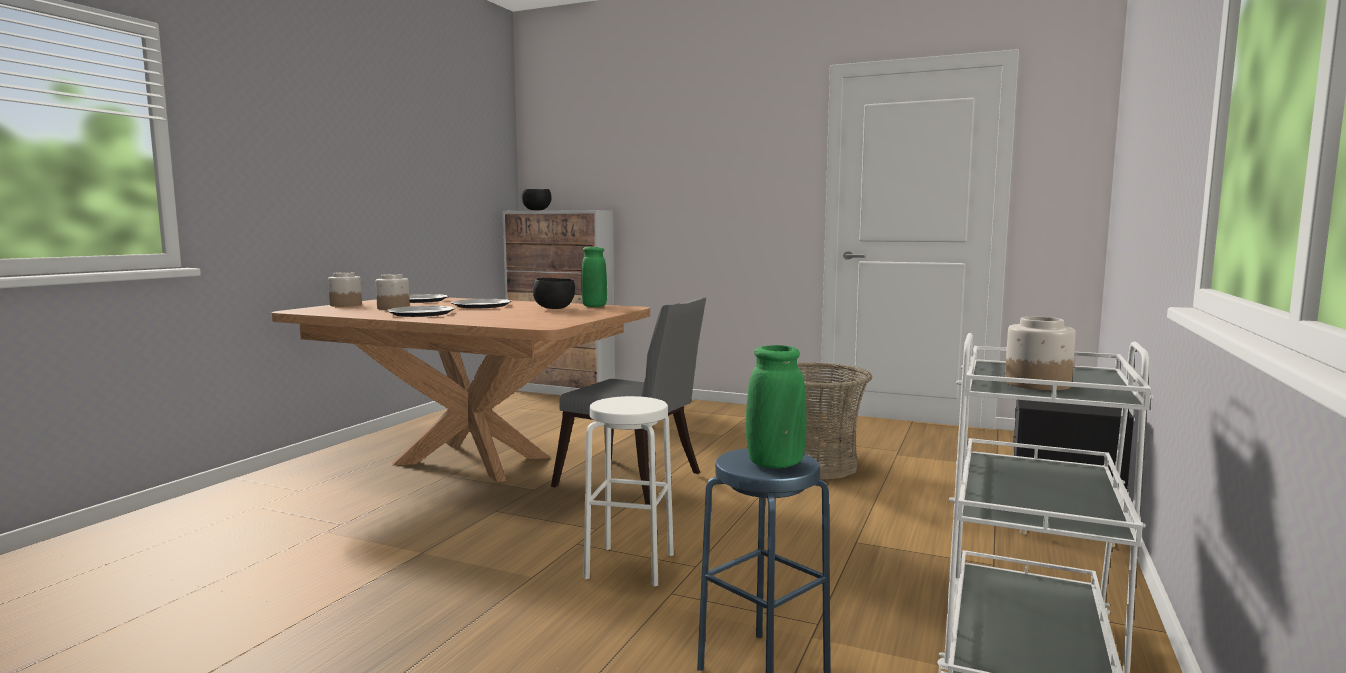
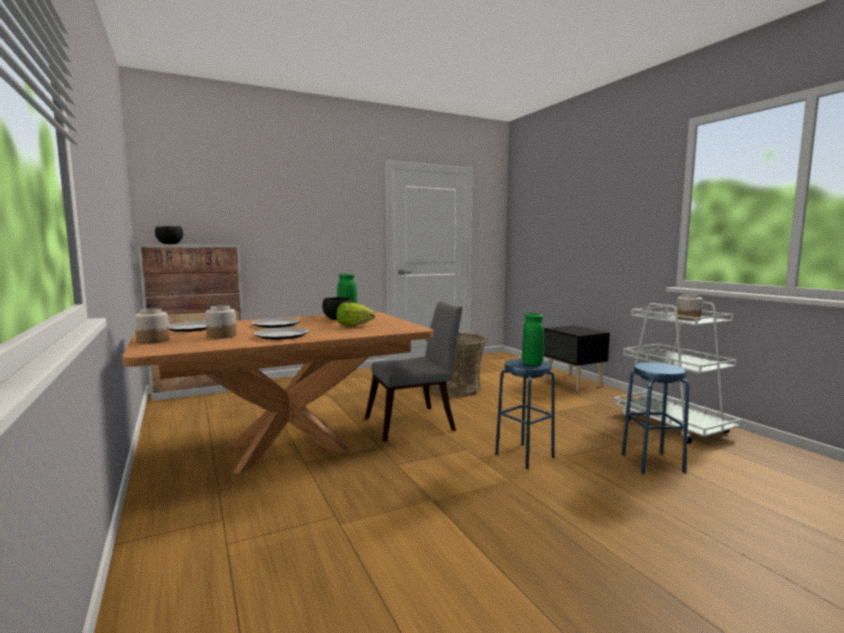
camera: 50 degrees left, 0 degrees up
(523, 315) = (353, 325): none -> lettuce
(630, 565) = (524, 455): white stool -> blue stool
(775, 464) = (664, 367): green vase -> green vase (532, 364)

